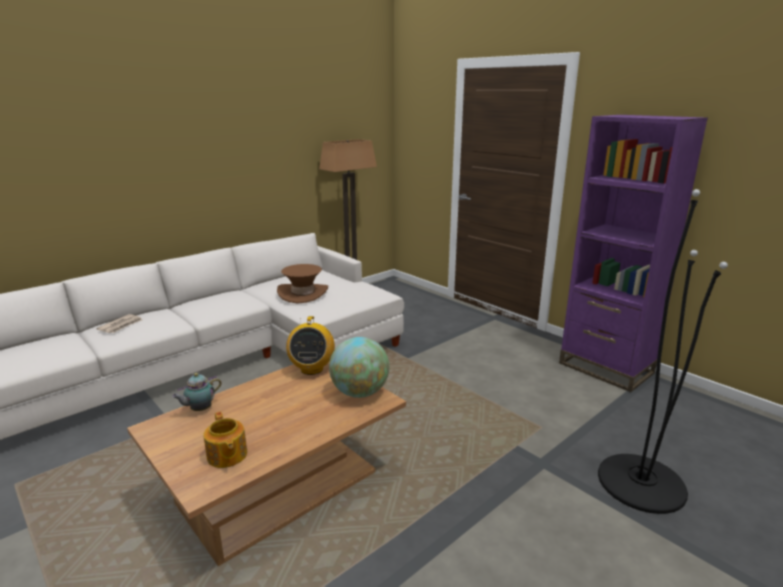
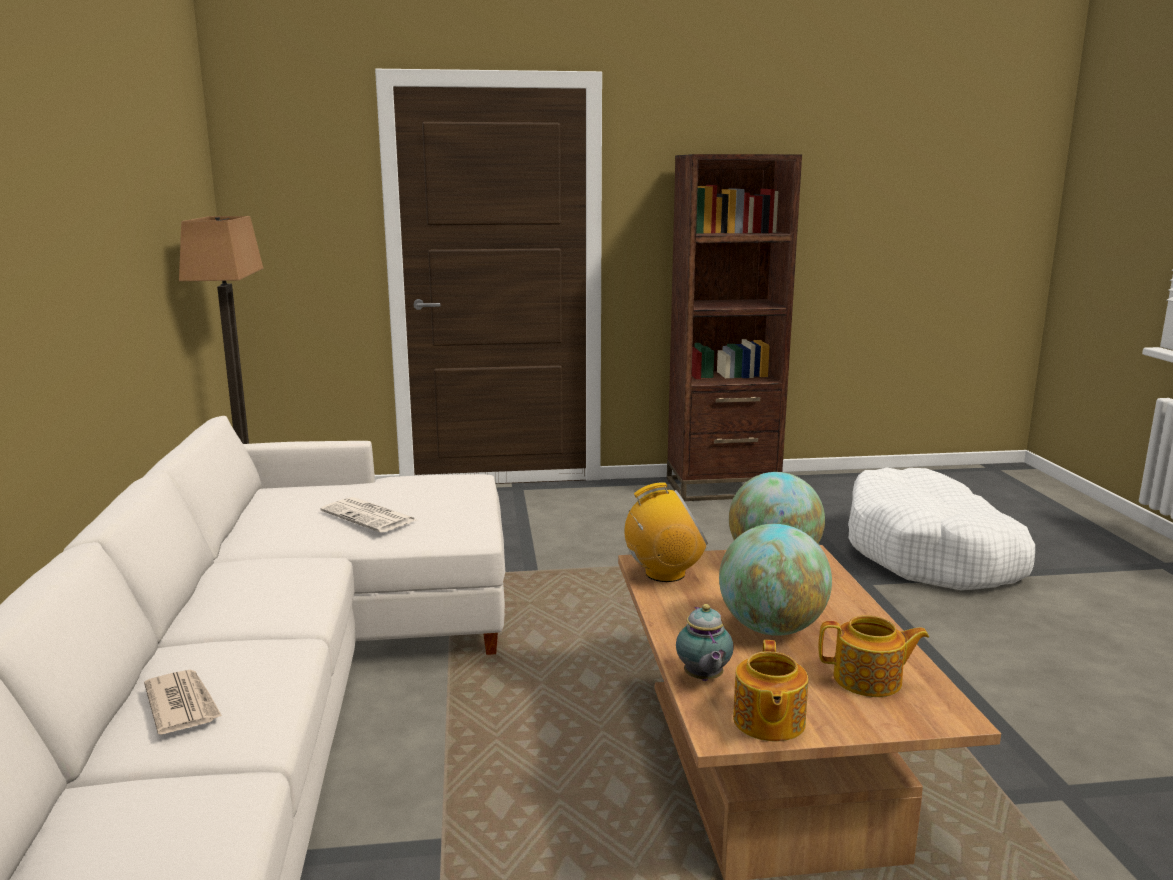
camera: 55 degrees left, 5 degrees down
(165, 436) = (767, 722): none -> teapot
(269, 413) = (772, 629): none -> globe
(303, 293) = (370, 516): brown hat -> newspaper
(312, 369) = (664, 574): radio -> radio turned 45 degrees counterclockwise
(605, 368) = (722, 487): purple bookcase -> brown bookcase
(641, 482) = (931, 553): black floor lamp -> white dog bed

